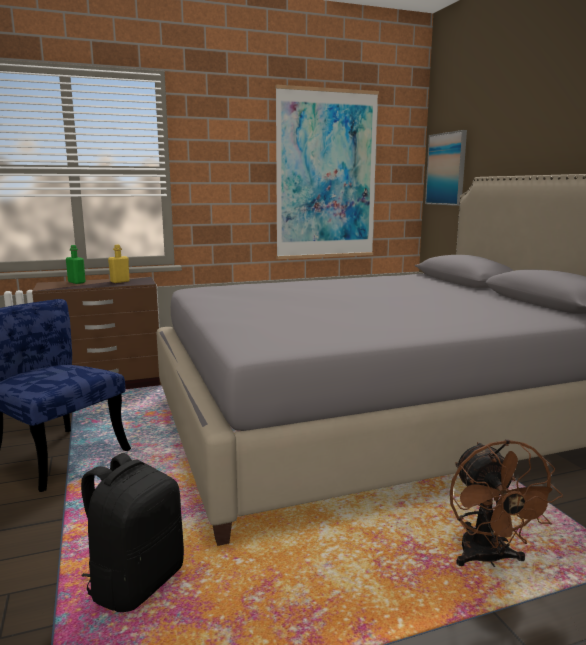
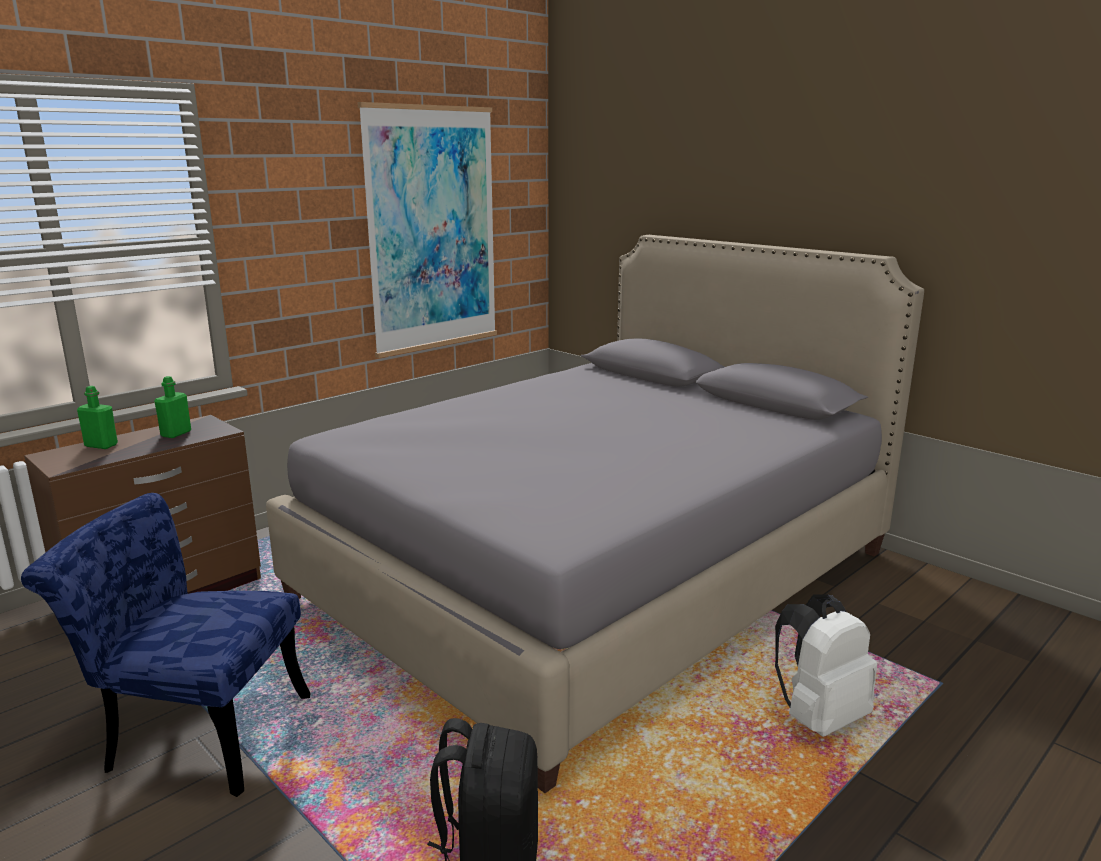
camera: 25 degrees left, 5 degrees up
(120, 281) = (176, 434): yellow bottle -> green bottle
(446, 169) = (586, 215): picture -> none
(488, 559) = (819, 717): brown fan -> white backpack

